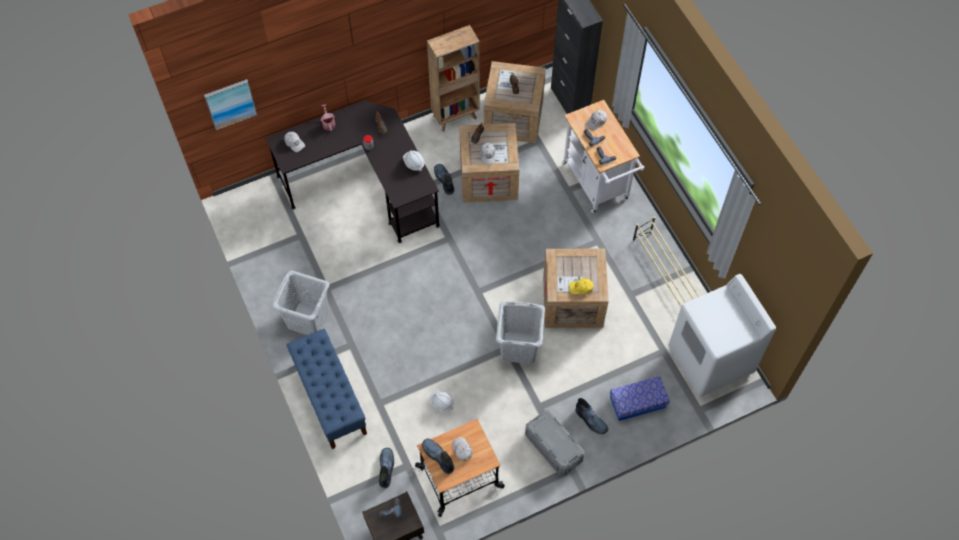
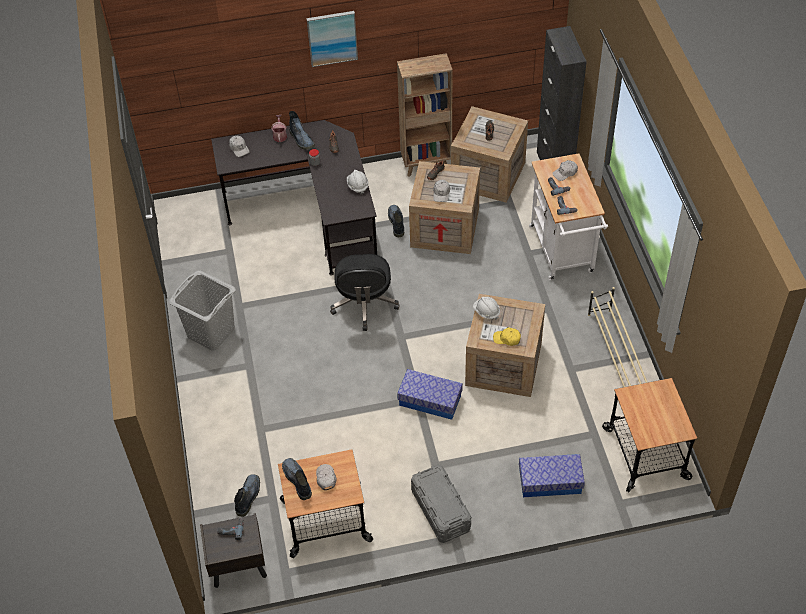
camera: 15 degrees right, 10 degrees down
(230, 103) = (174, 87): picture -> picture (332, 38)
(330, 398) = (210, 413): blue bench -> none
(437, 266) = (364, 304): none -> black office chair
(441, 403) = (328, 441): white hard hat -> white hard hat (486, 312)
(518, 347) = (430, 400): grey laundry basket -> storage box
(591, 420) = (492, 491): boot -> boot (302, 140)
(710, 360) = (646, 453): white washing machine -> cart

